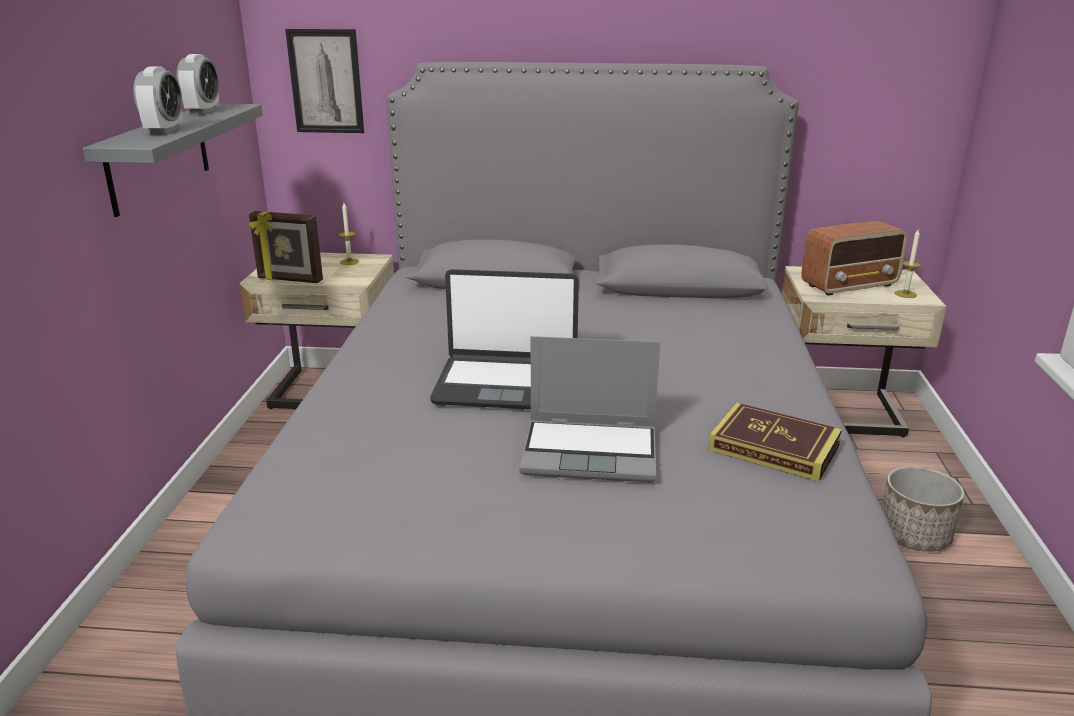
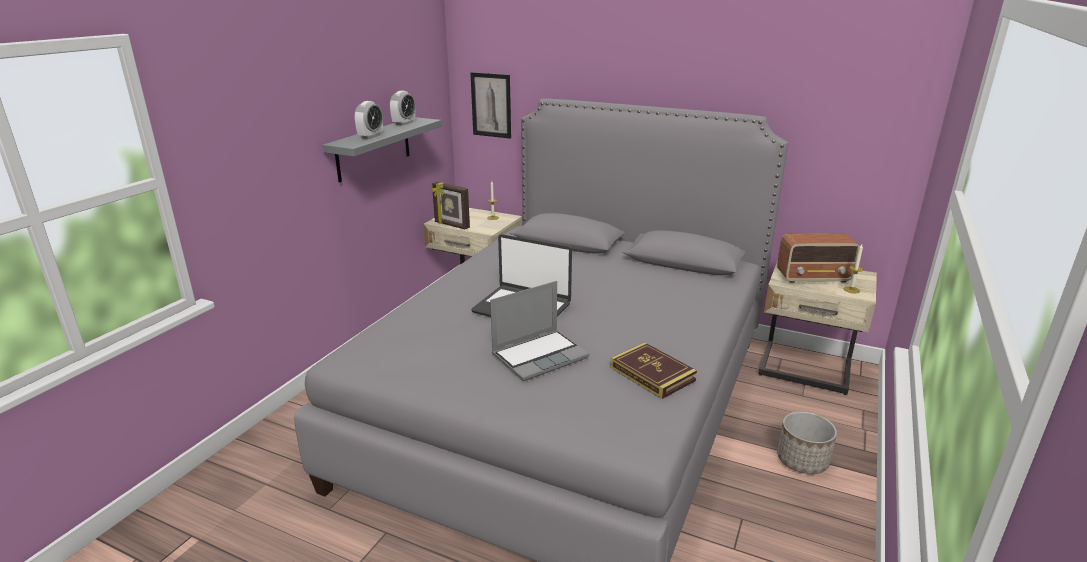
camera: 20 degrees right, 0 degrees up
(592, 452) = (540, 355): laptop -> laptop turned 60 degrees counterclockwise

